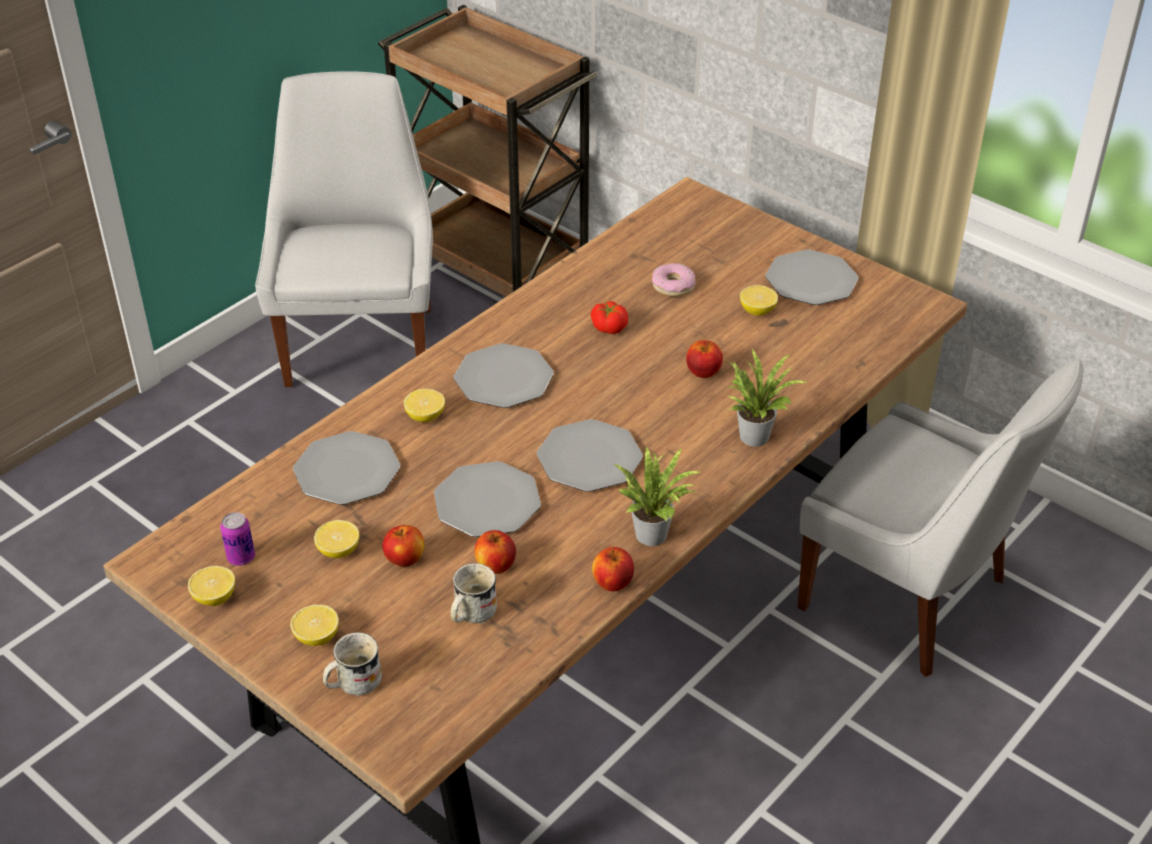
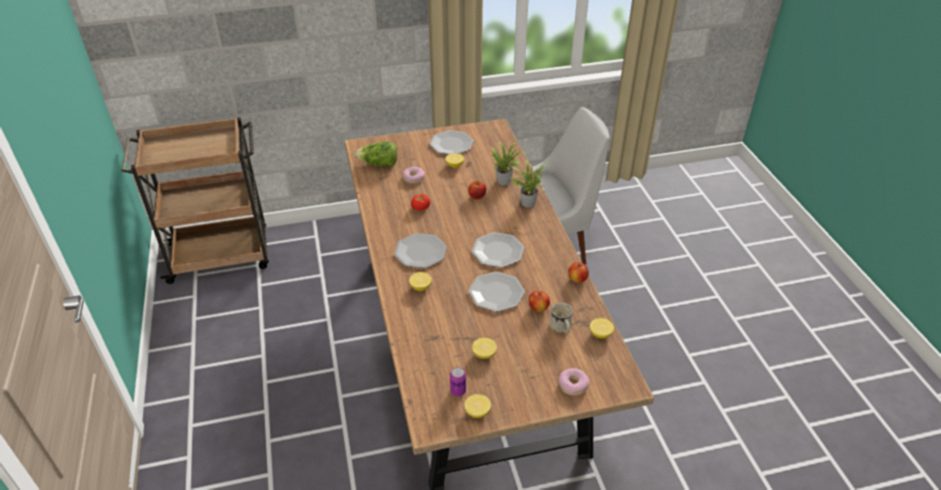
camera: 55 degrees left, 0 degrees up
(317, 637) = (534, 385): lemon -> lemon (600, 334)
(347, 471) = (432, 328): plate -> none
(352, 683) = (573, 385): white mug -> donut
(361, 342) = (215, 329): white chair -> none
(405, 559) = (509, 334): apple -> none
(654, 533) = (559, 254): potted plant -> potted plant (503, 180)
(666, 237) = (379, 164): none -> lettuce

